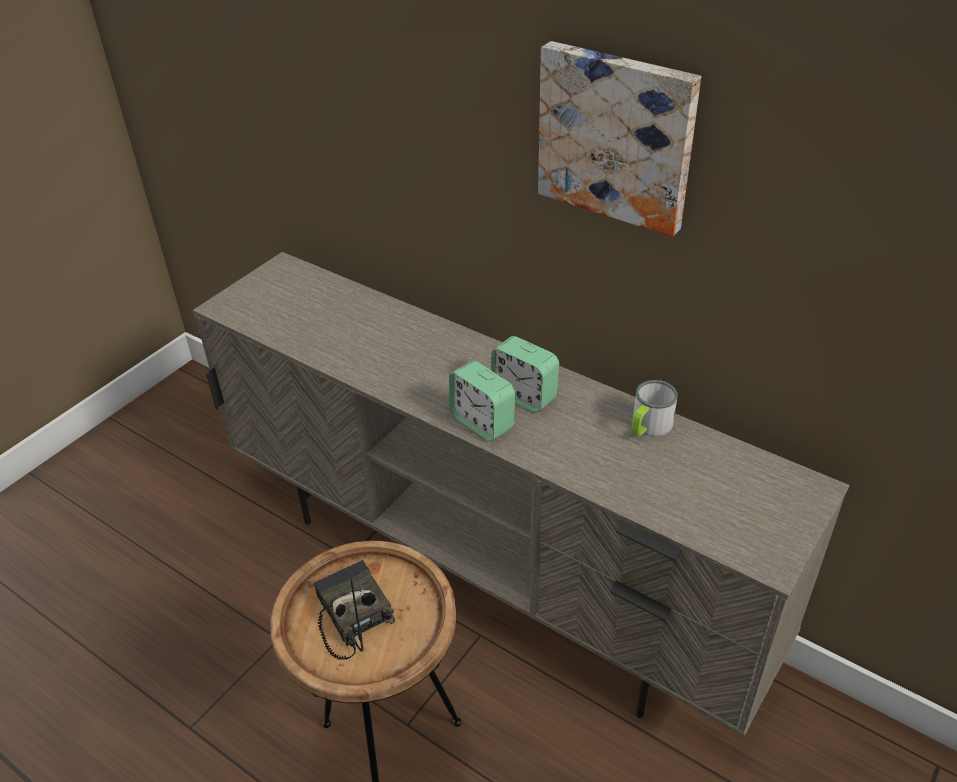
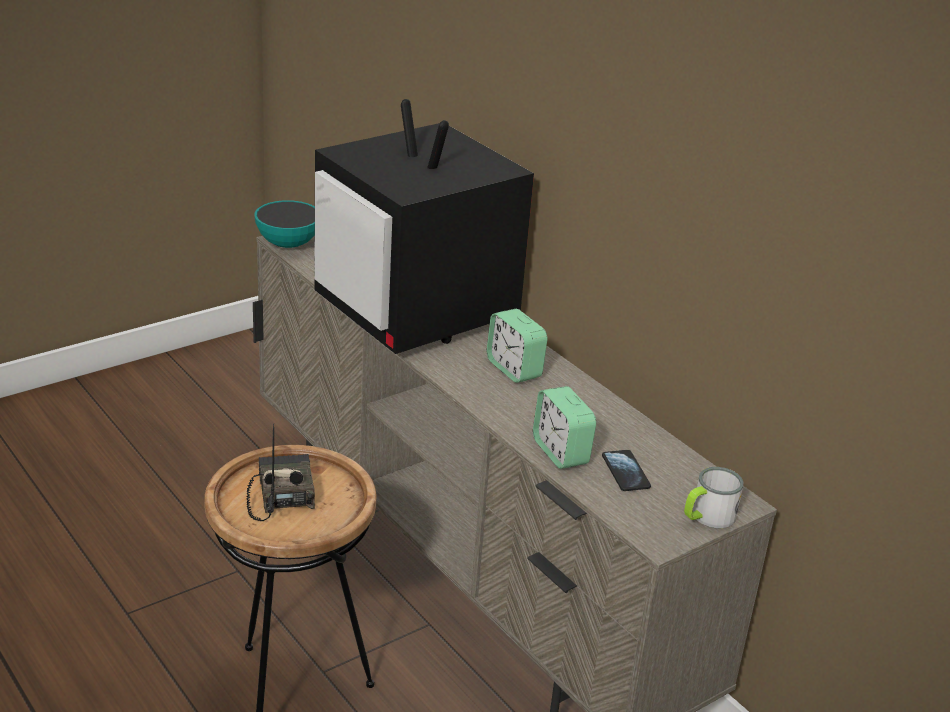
camera: 15 degrees right, 10 degrees down
(229, 310) = (288, 244): none -> bowl
(398, 358) = (417, 314): none -> television
(482, 422) = (463, 378): alarm clock -> alarm clock (560, 452)
(617, 136) = (628, 132): picture -> none
(648, 427) = (614, 420): mug -> mug (707, 517)
(694, 488) = (625, 472): none -> phone

